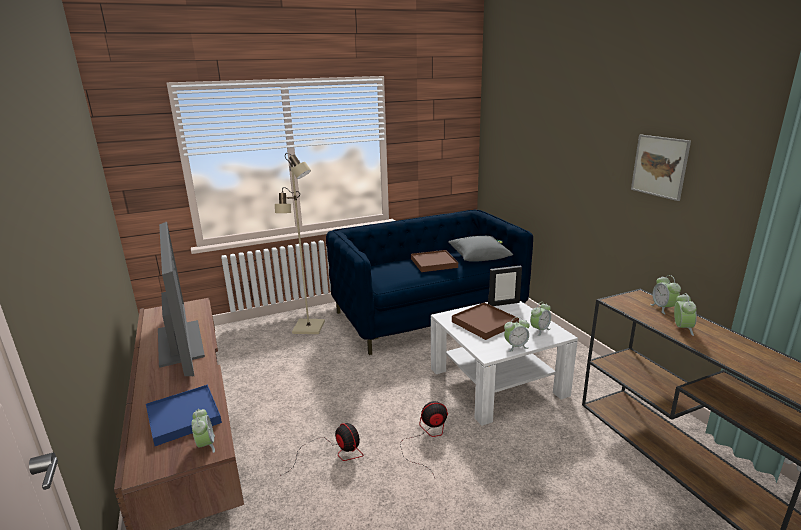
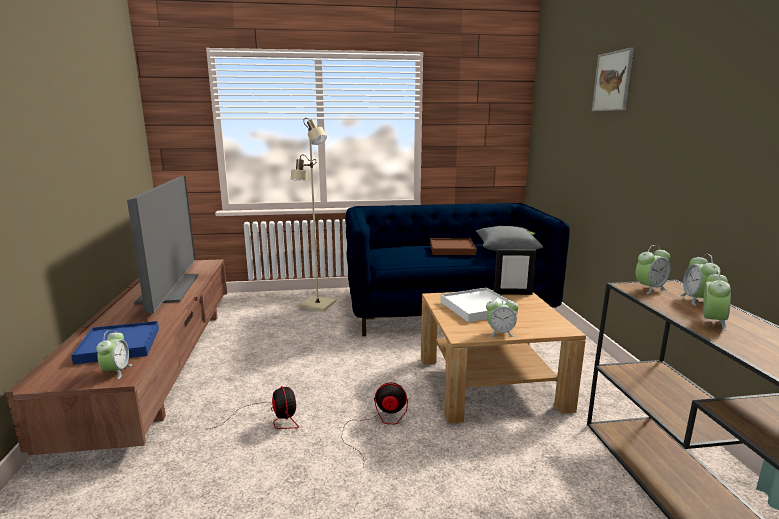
camera: 15 degrees right, 5 degrees down
(484, 323) = (477, 307): brown tray -> white tray
(497, 382) = (490, 382): white coffee table -> brown coffee table
(539, 330) = (540, 322): alarm clock -> alarm clock (649, 289)
(659, 166) = (715, 122): picture -> picture (612, 81)

